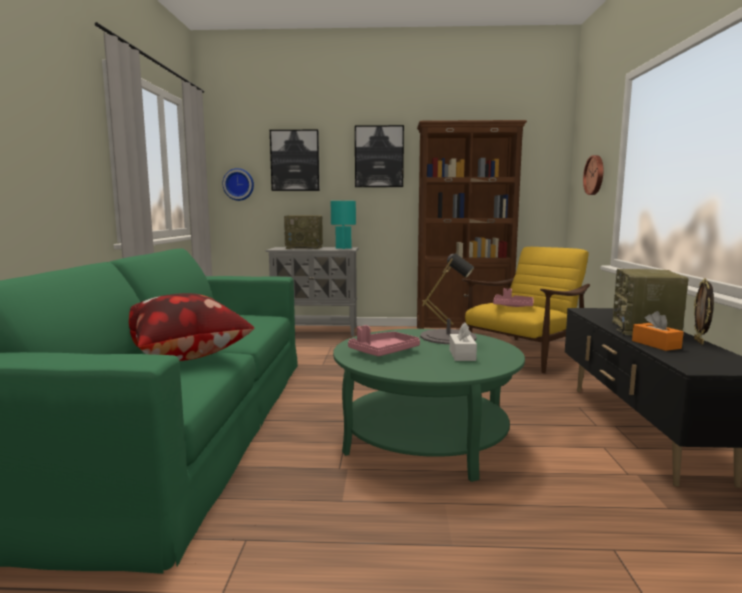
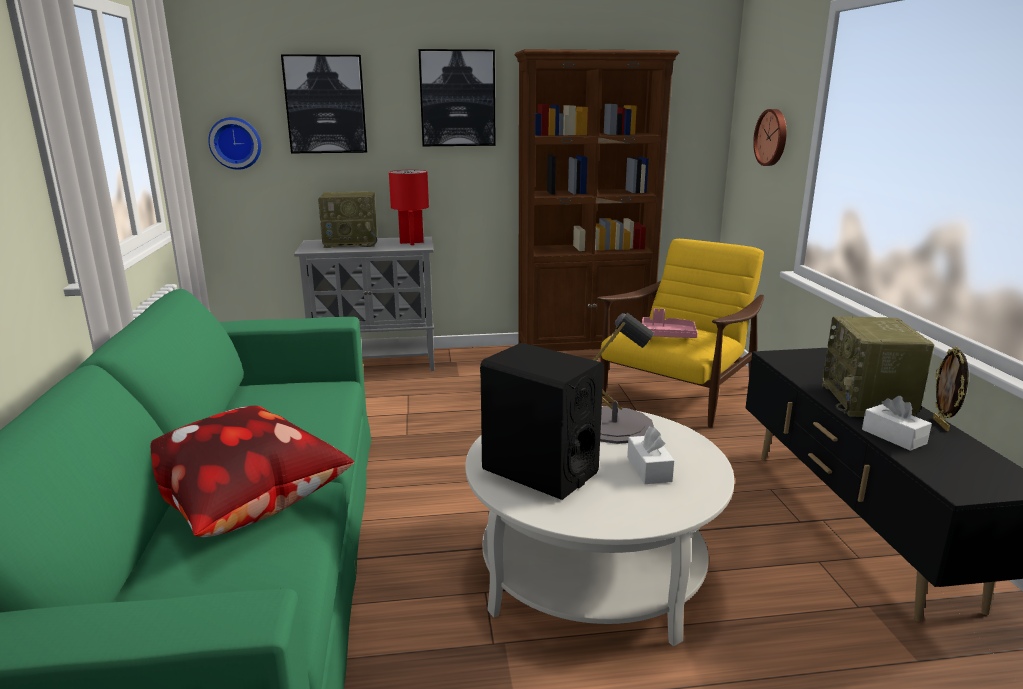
camera: 10 degrees left, 10 degrees up
(343, 248) = (411, 242): turquoise table lamp -> red table lamp
(383, 352) = (539, 471): pink tray -> black speaker
(425, 438) = (592, 570): green coffee table -> white coffee table
(656, 344) = (893, 436): orange tissue box -> white tissue box

